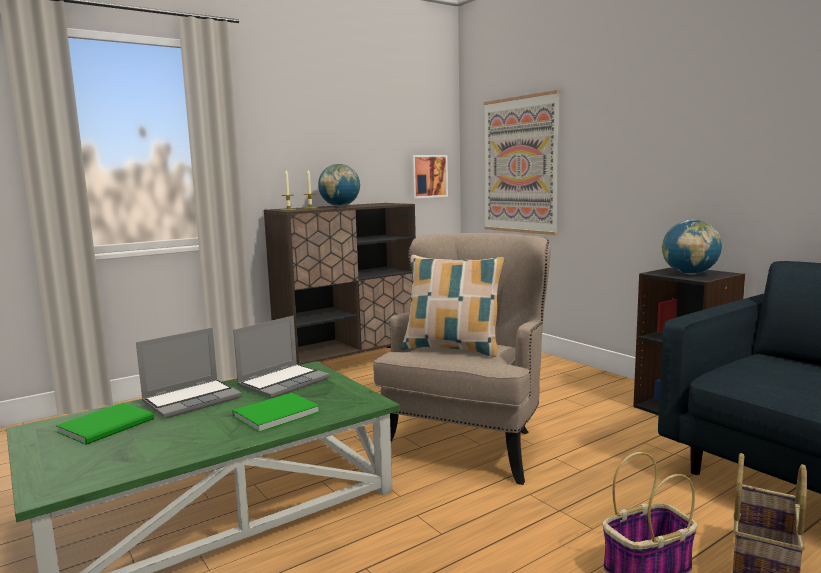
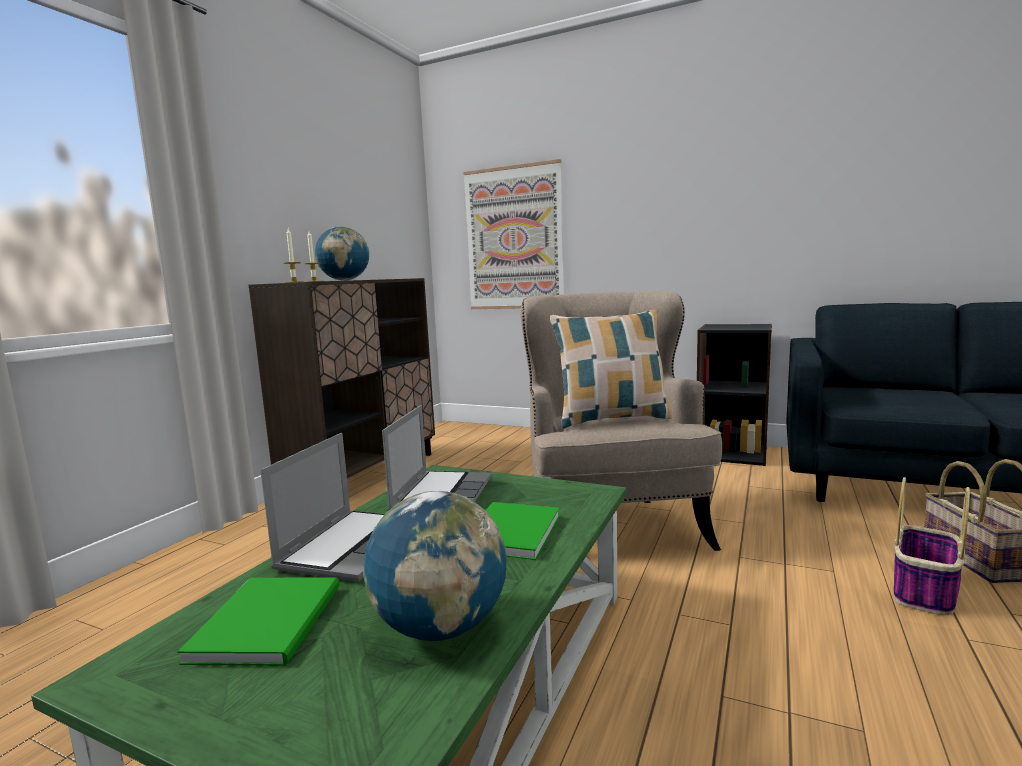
camera: 30 degrees left, 0 degrees up
(427, 176) = (406, 252): picture -> none
(689, 274) = (736, 327): globe -> globe (440, 628)

